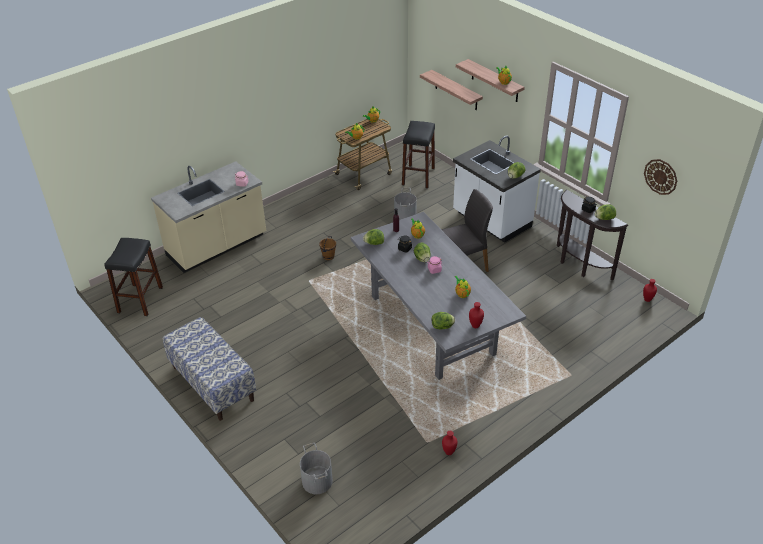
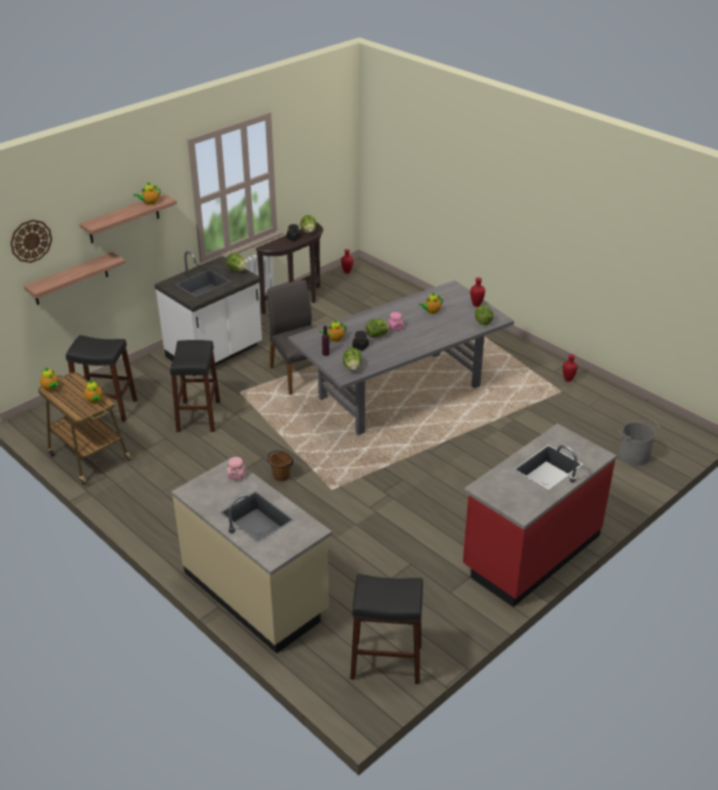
camera: 95 degrees left, 5 degrees down
(212, 383) = (530, 552): bench -> red counter
(405, 216) = (198, 416): grey bucket -> black stool
(660, 176) = (314, 160): wall clock -> wall clock (31, 241)

